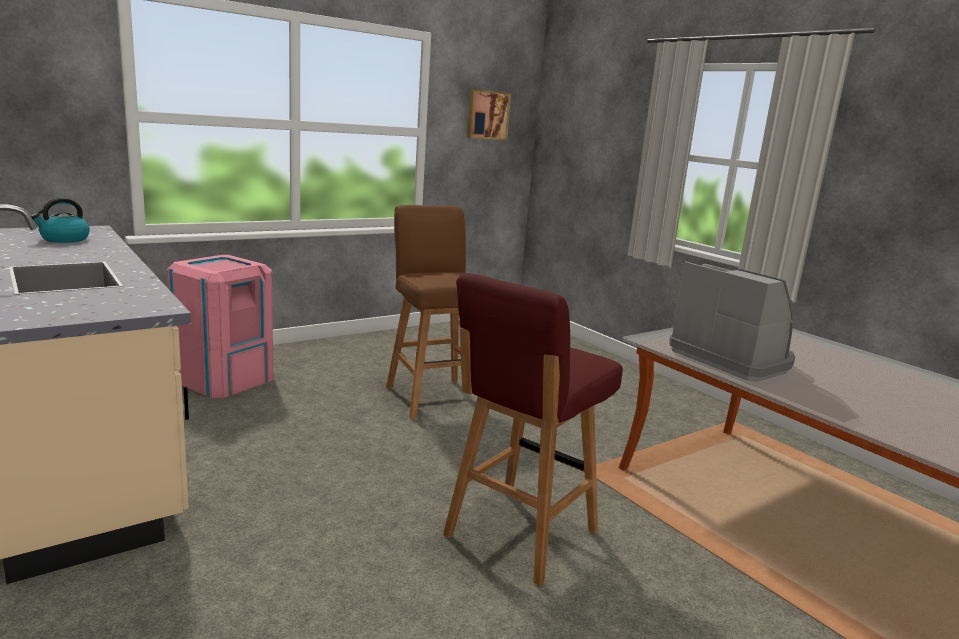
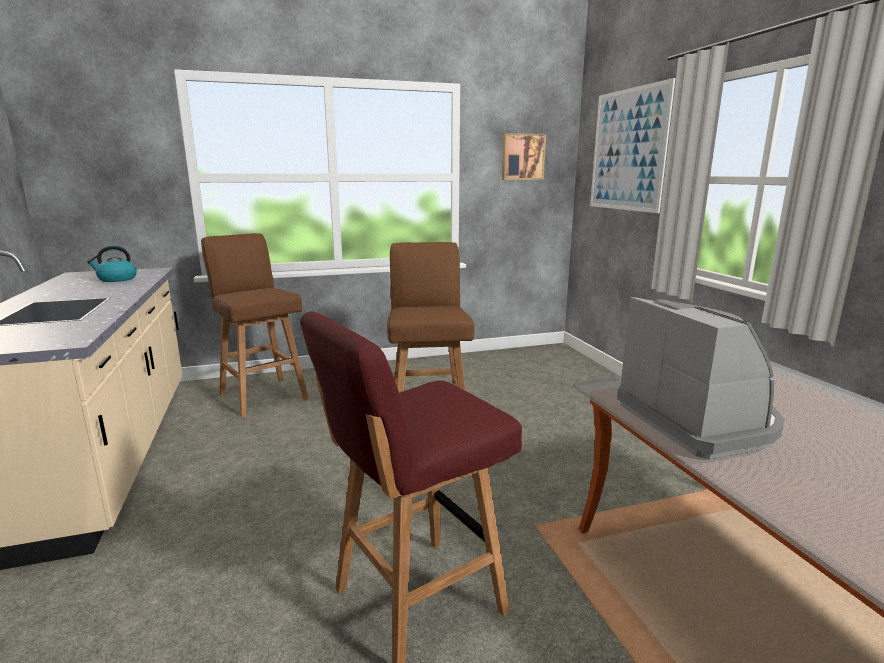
camera: 20 degrees right, 0 degrees up
(224, 379) = (263, 396): pink trash can -> brown stool
(598, 119) = (627, 150): none -> picture

